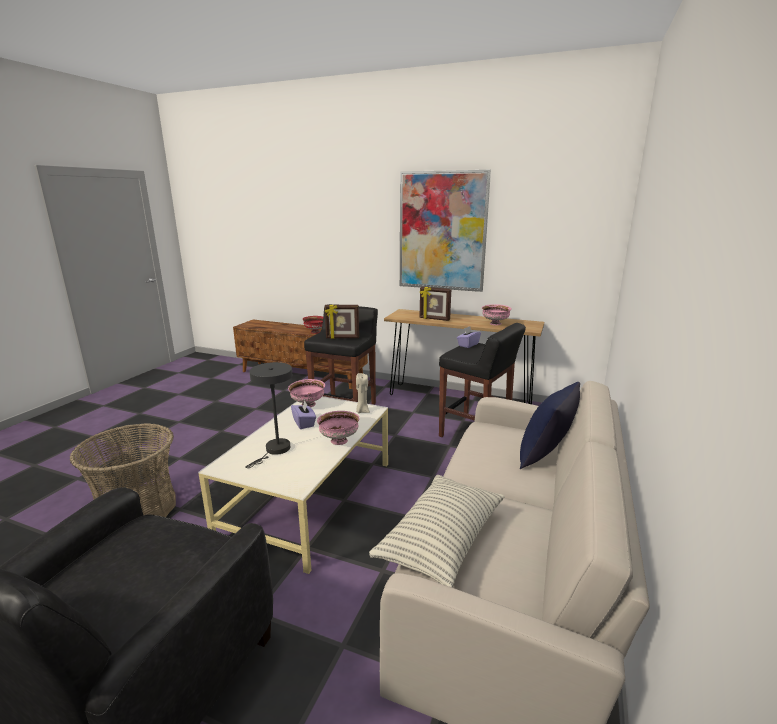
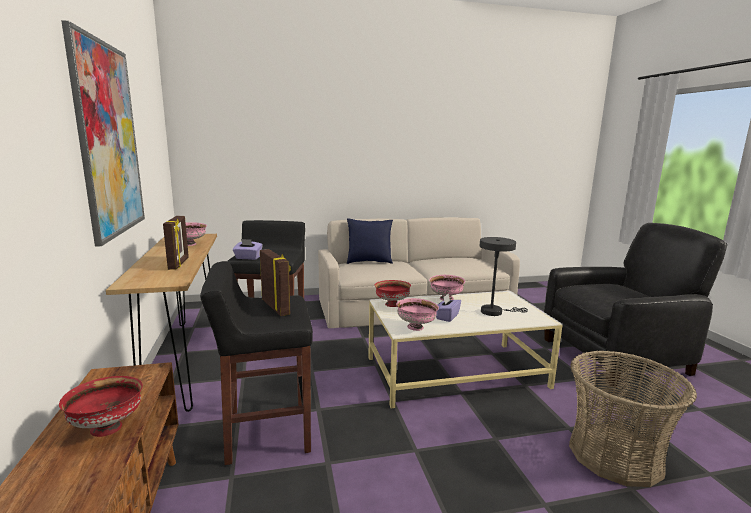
camera: 125 degrees left, 5 degrees down
(362, 411) = (391, 304): beige candle -> red bowl
(441, 541) = (472, 268): pillow -> none

